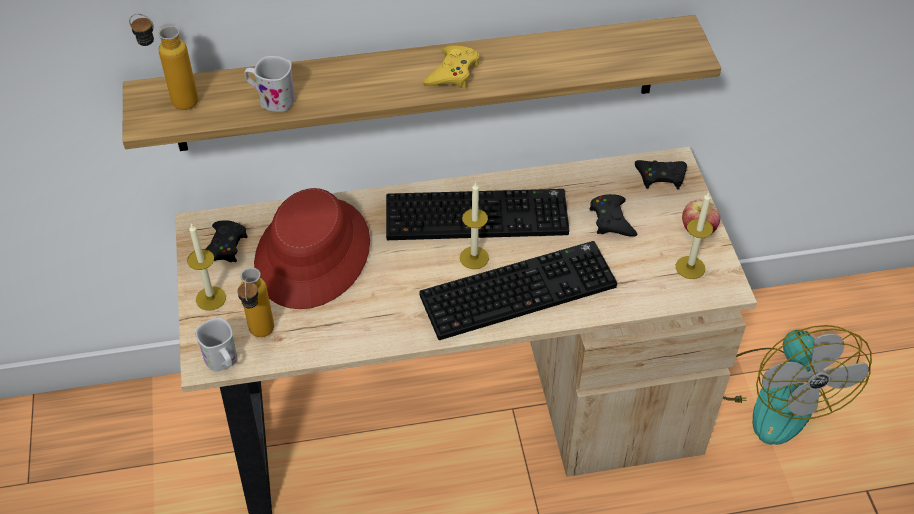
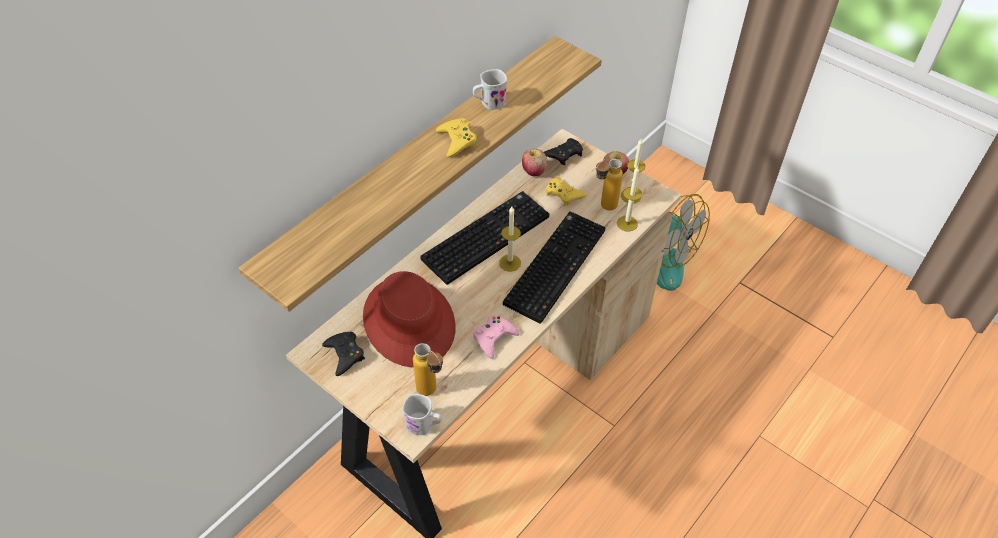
camera: 40 degrees left, 0 degrees up
(174, 101) = (293, 259): bottle -> bottle (603, 208)
(211, 298) = (372, 392): candle -> candle (627, 223)
(271, 99) = (361, 220): white mug -> white mug (489, 103)
(376, 323) = (494, 338): none -> pink game controller
(604, 176) = (533, 171): none -> apple
(611, 220) = (563, 194): black game controller -> yellow game controller

